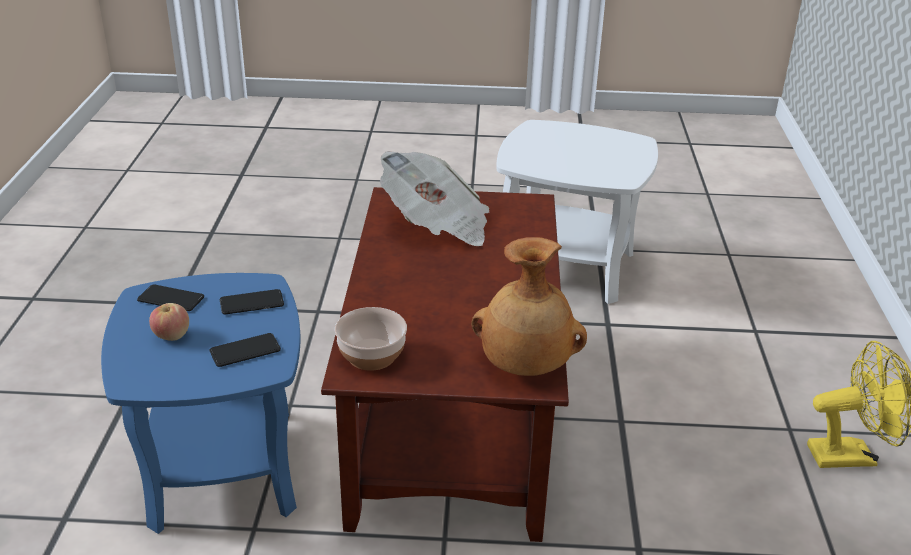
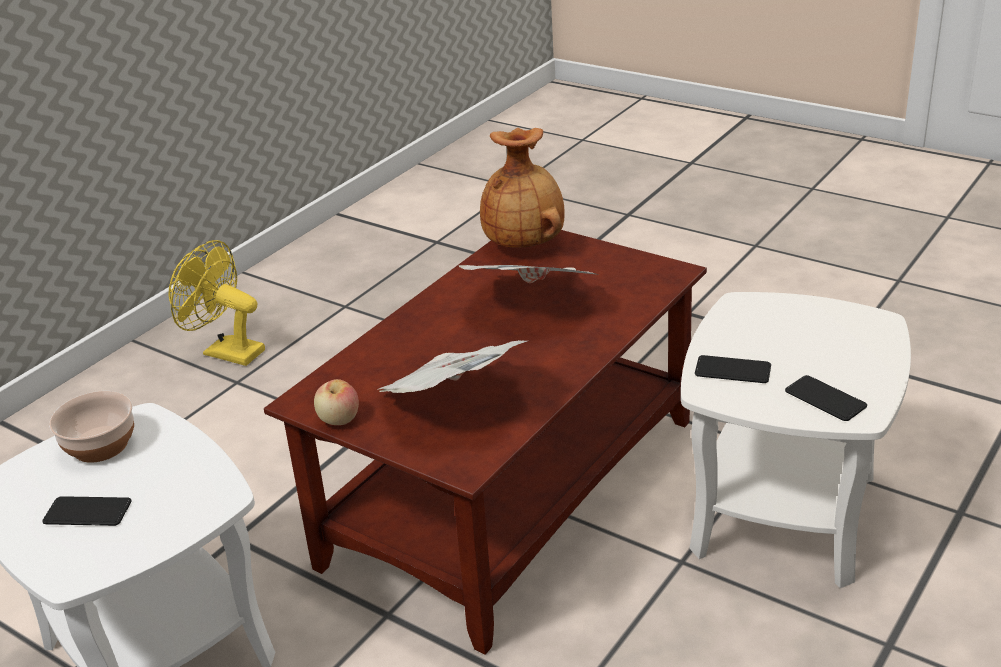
camera: 145 degrees left, 0 degrees up
(171, 335) = (832, 356): apple -> apple (339, 419)
(222, 467) = (784, 513): blue side table -> white side table
(245, 351) = (759, 323): phone -> phone (87, 512)
(371, 355) = (645, 280): bowl -> bowl (100, 446)
(454, 307) = (534, 301): none -> newspaper

